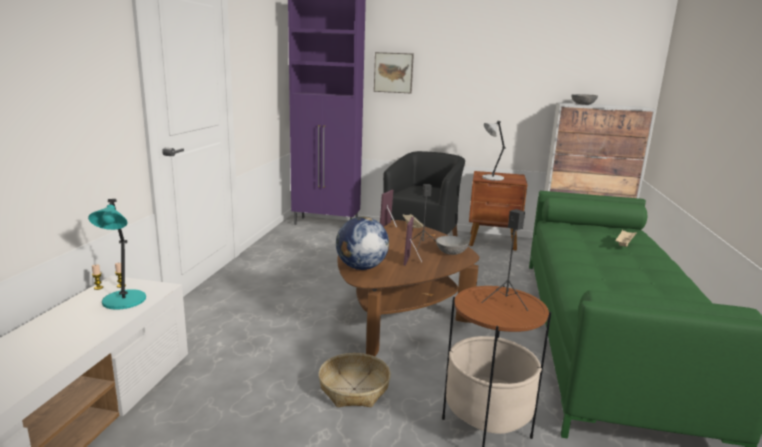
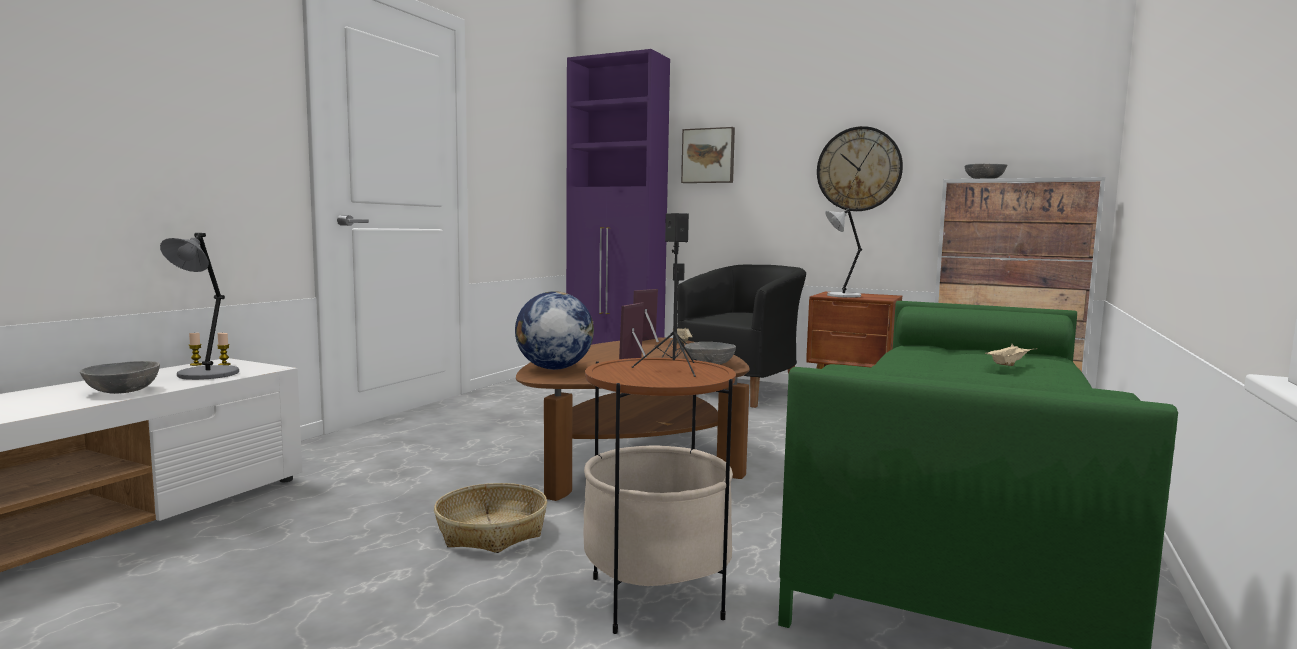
camera: 15 degrees right, 10 degrees down
(84, 330) = (124, 390): none -> grey bowl
(123, 301) = (206, 375): turquoise table lamp -> grey table lamp
(500, 89) = (859, 169): none -> wall clock

